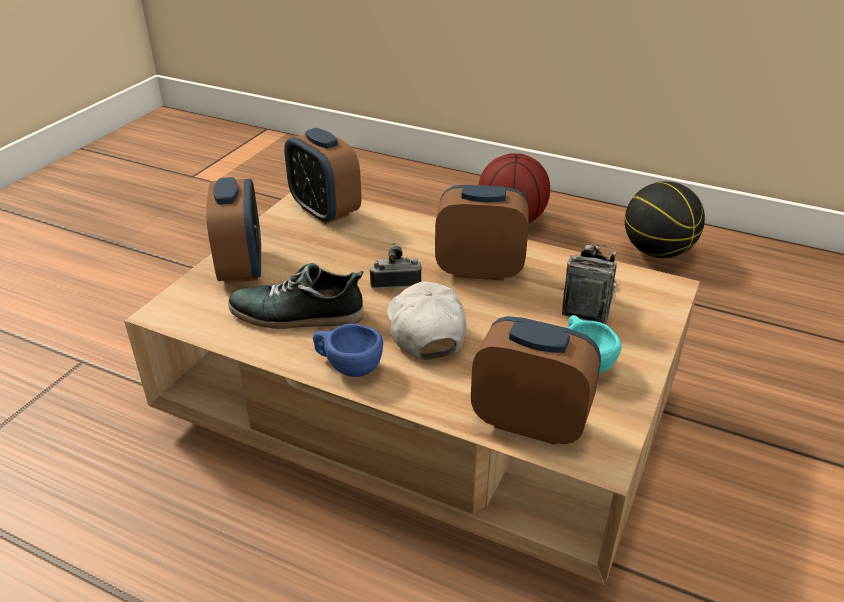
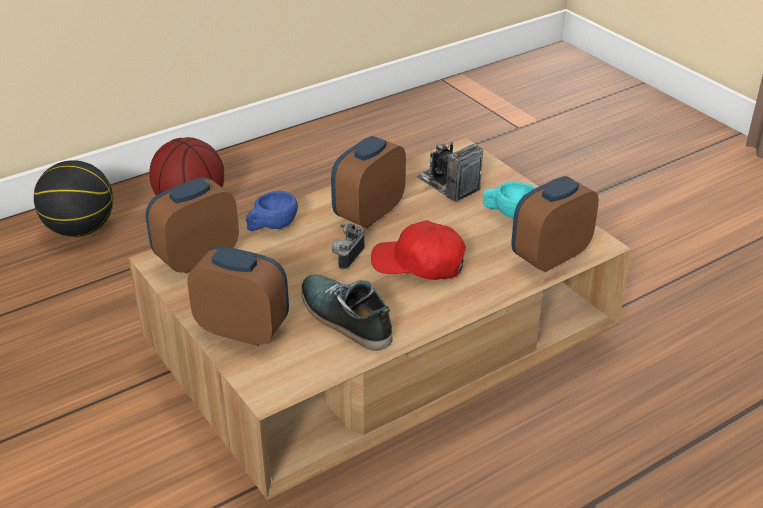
camera: 60 degrees left, 0 degrees up
(297, 314) = (344, 318): shoe -> shoe turned 105 degrees clockwise
(325, 211) = (197, 258): alarm clock -> alarm clock turned 150 degrees clockwise
(348, 366) = (433, 312): blue cup -> blue cup (271, 226)
(424, 329) = (419, 264): white cap -> red cap
(657, 252) = (315, 159): basketball -> basketball (80, 230)

